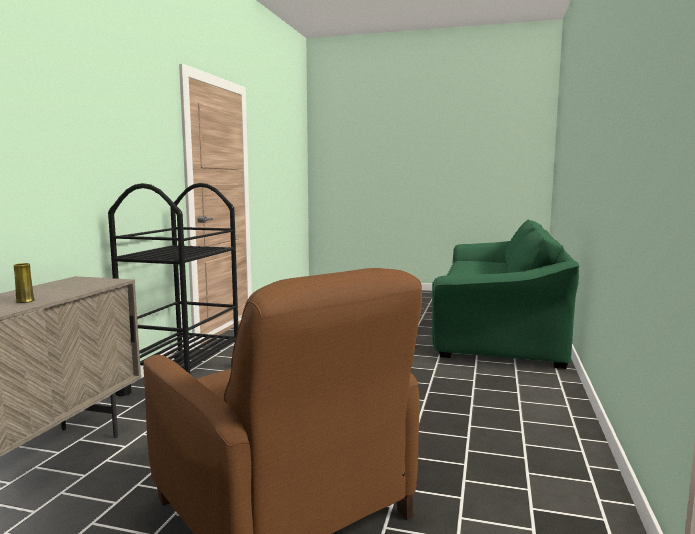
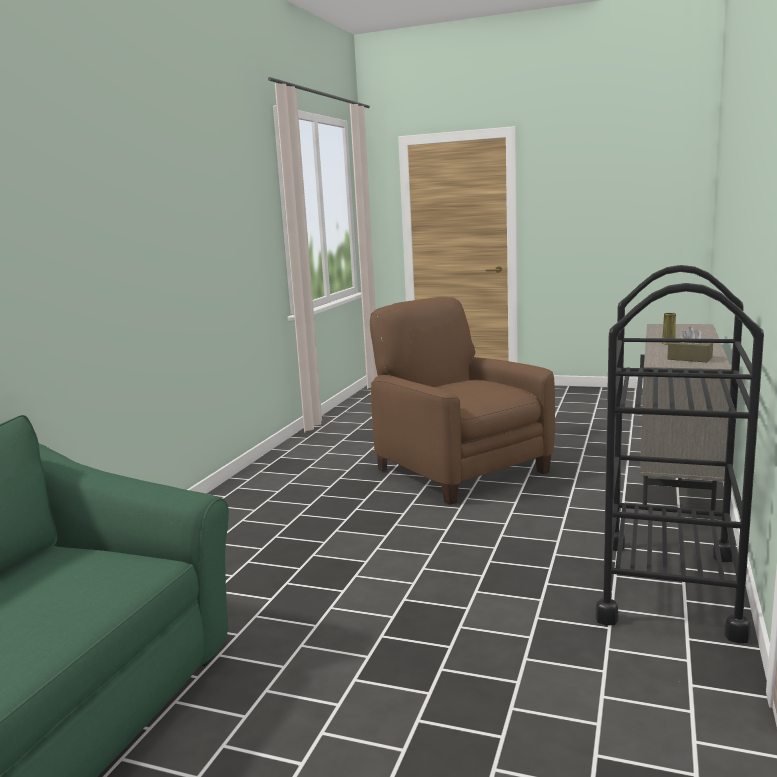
camera: 175 degrees left, 5 degrees up
(75, 283) = (689, 359): none -> brown tissue box

